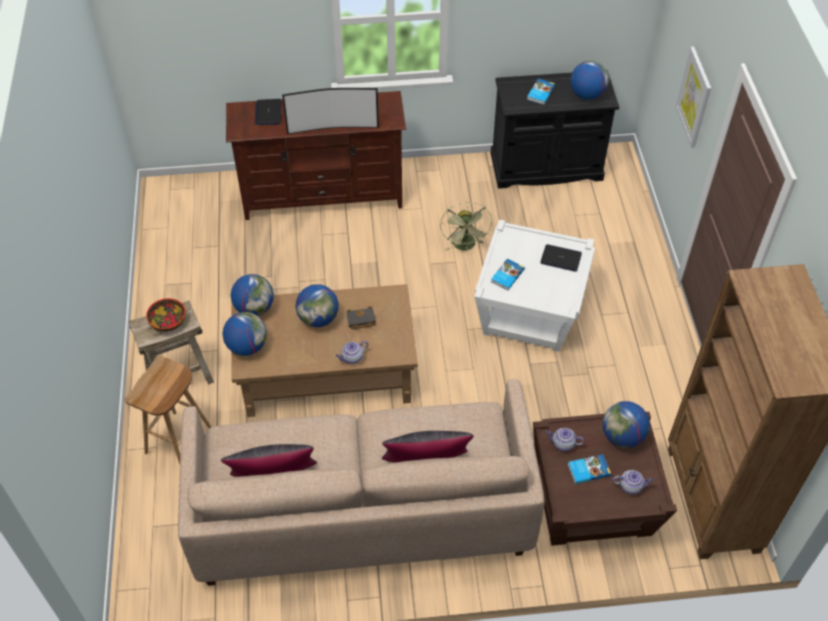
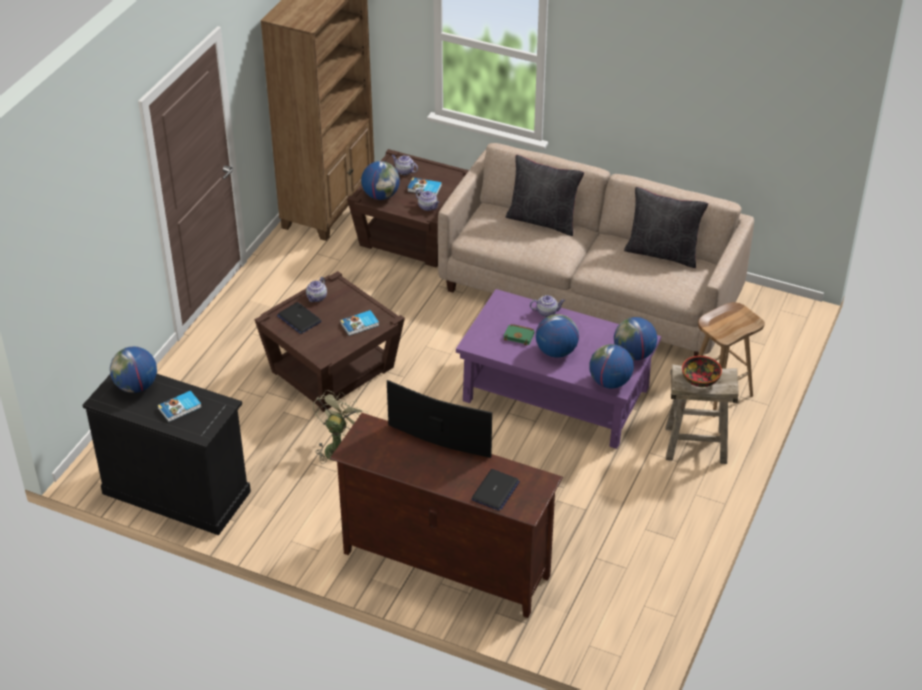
camera: 150 degrees left, 10 degrees down
(326, 372) = (557, 394): brown coffee table -> purple coffee table
(360, 320) = (520, 336): black book -> green book
(529, 309) = (333, 370): white side table -> brown side table
(566, 285) = (316, 298): none -> teapot
(694, 97) = (110, 238): picture -> none

